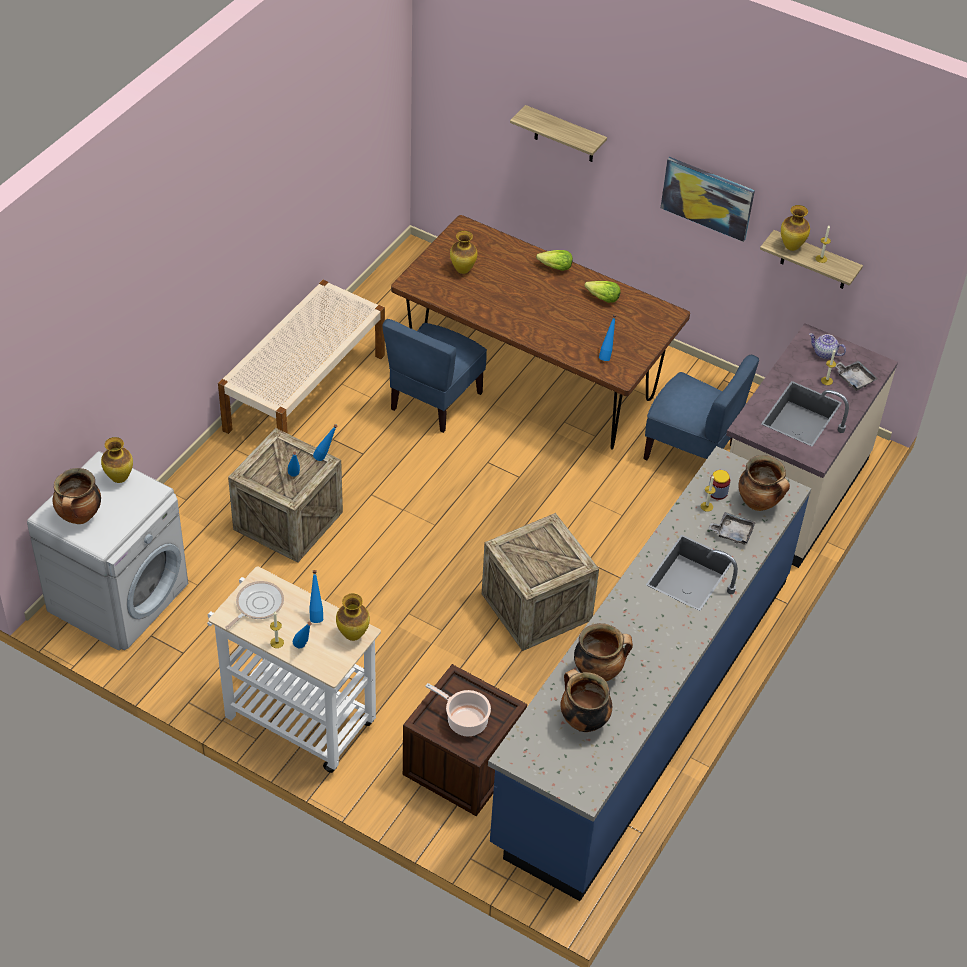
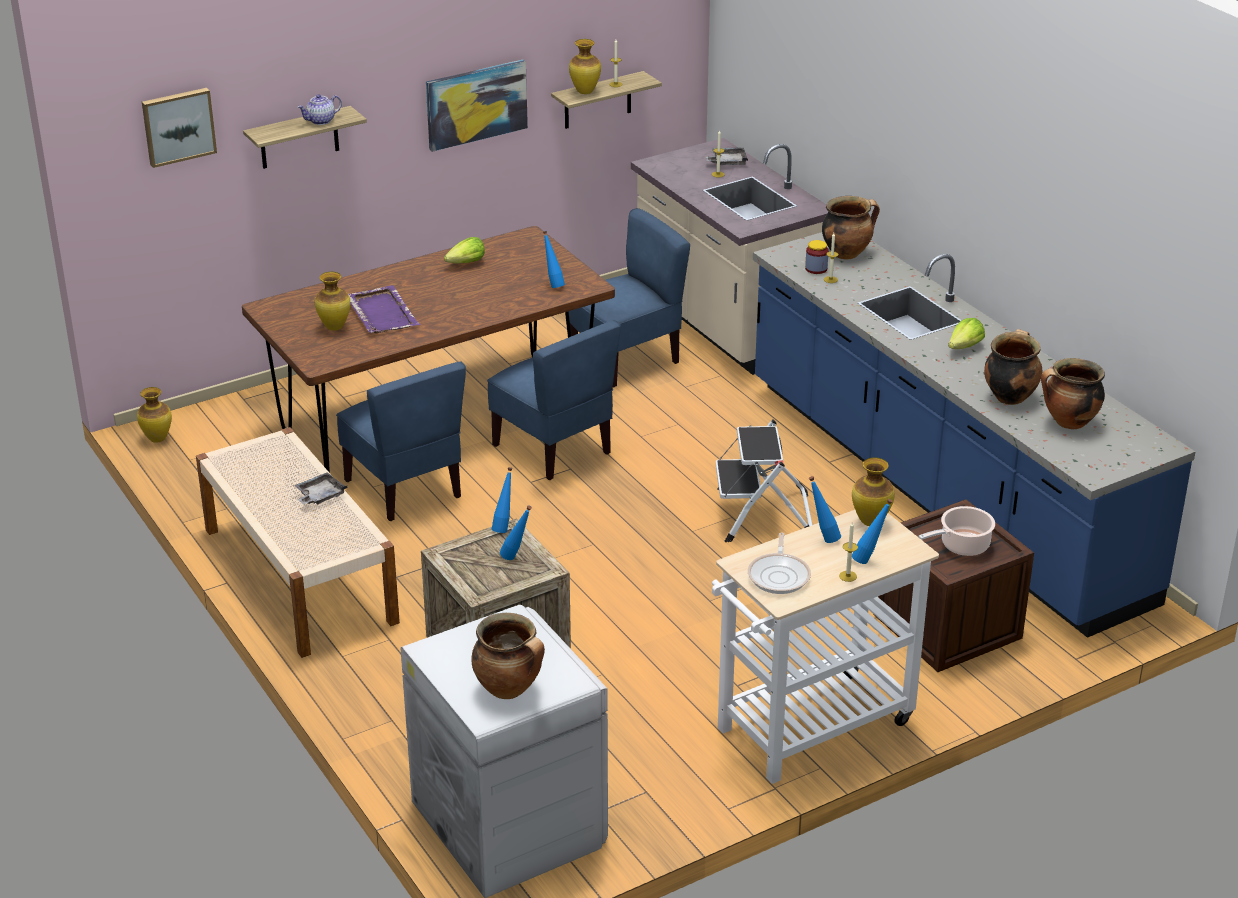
camera: 60 degrees left, 15 degrees down
(120, 478) = (467, 639): vase -> vase (157, 439)
(257, 605) = (779, 575): frying pan -> frying pan turned 150 degrees counterclockwise
(481, 74) = (178, 126): none -> picture
(499, 284) = (381, 312): none -> purple tray
(536, 607) = (763, 513): crate -> step ladder
(537, 458) = (553, 449): none -> blue chair
(555, 267) = (391, 275): lettuce -> lettuce (965, 347)
(732, 532) = (874, 277): grey tray -> grey tray (319, 496)
(824, 353) = (680, 165): teapot -> teapot (321, 121)

